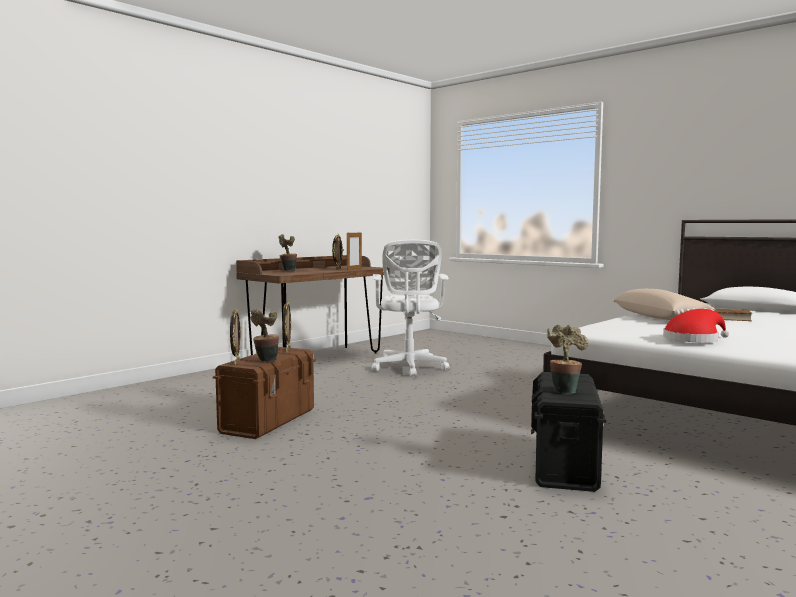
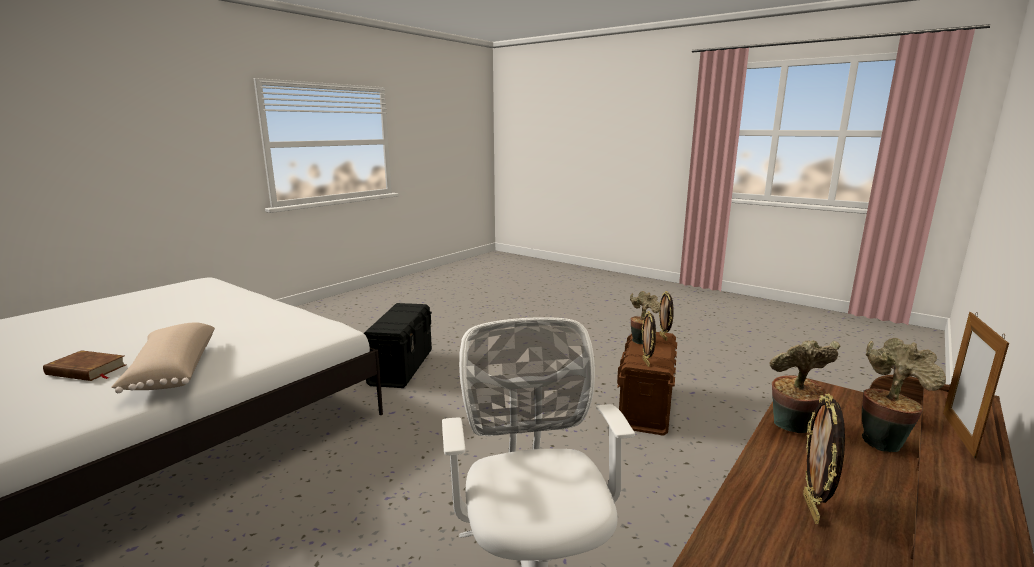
camera: 175 degrees right, 10 degrees up
(354, 269) = (742, 497): picture frame -> picture frame (958, 434)
(564, 390) = (404, 312): potted plant -> potted plant (792, 429)
(693, 339) = (268, 312): red hat -> none

